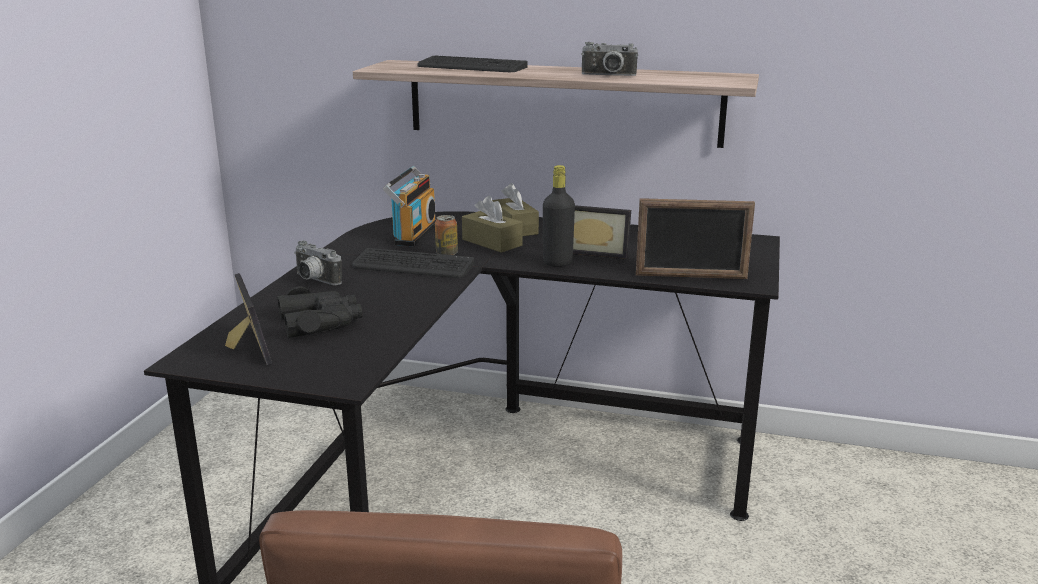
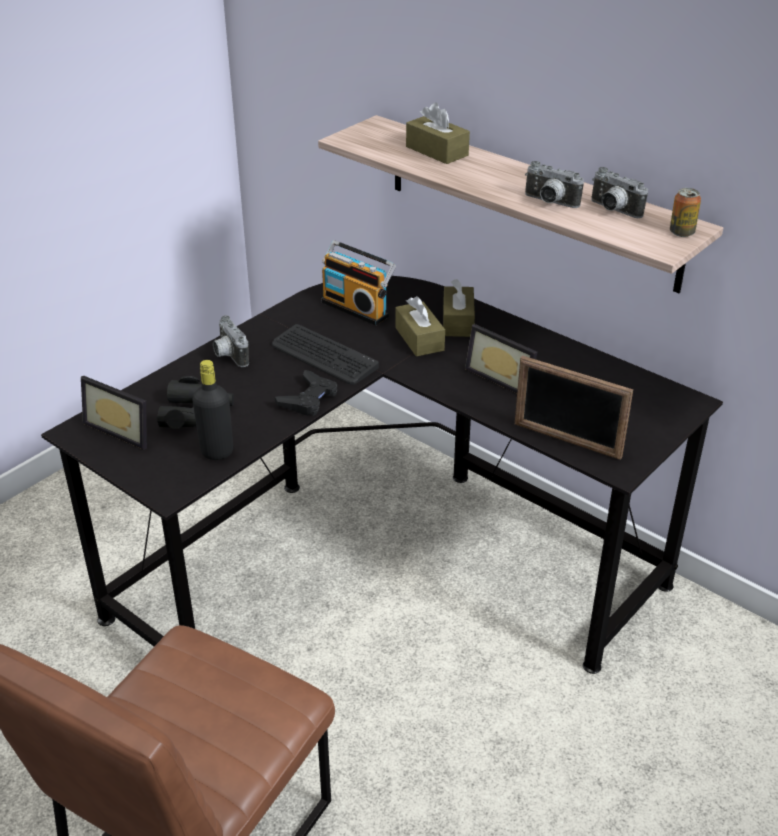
camera: 25 degrees right, 15 degrees up
(245, 348) = (123, 429): picture frame -> picture frame turned 120 degrees clockwise
(413, 234) = (357, 308): radio -> radio turned 90 degrees clockwise
(428, 293) = (309, 399): none -> black game controller
(447, 254) = (365, 346): can -> can (681, 232)
(471, 67) = (437, 151): keyboard -> brown tissue box
(557, 263) = (455, 386): black bottle -> black bottle (217, 452)
(664, 74) = (612, 210): none -> camera

